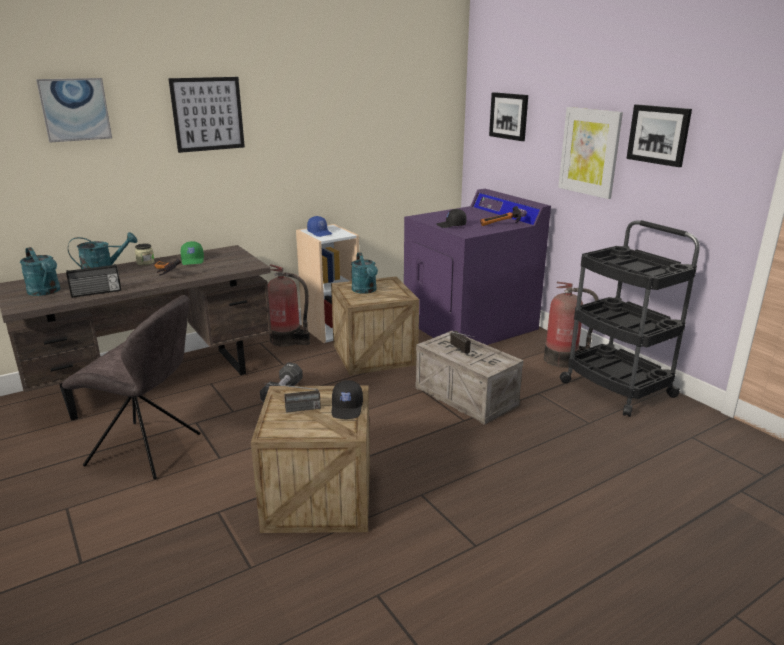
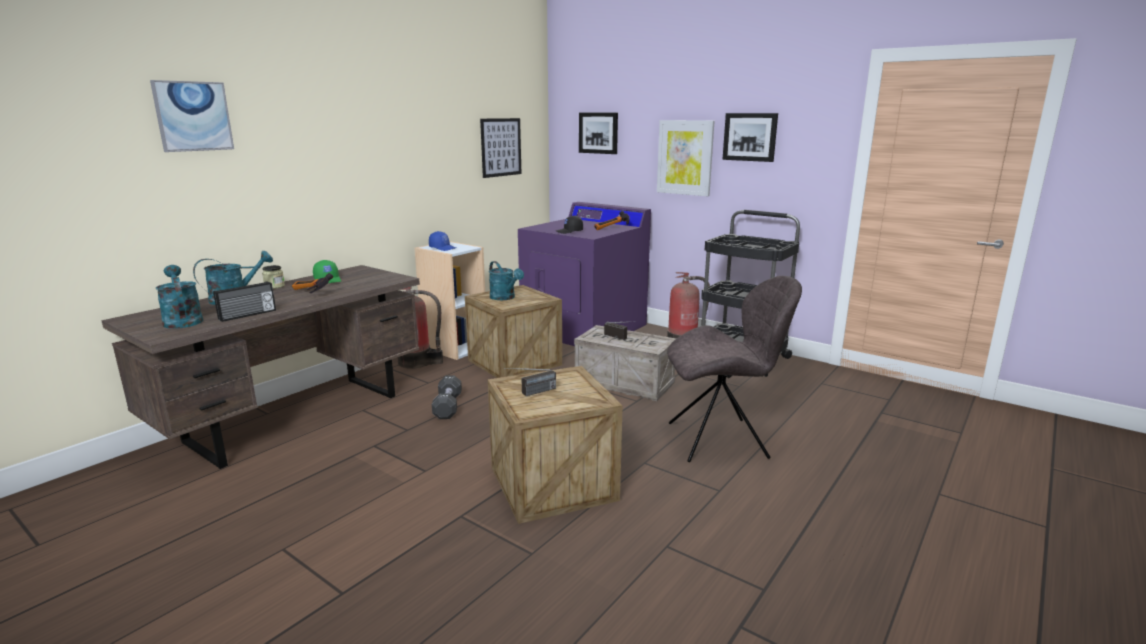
camera: 20 degrees left, 5 degrees down
(46, 292) = (182, 320): turquoise watering can -> turquoise watering can turned 150 degrees counterclockwise
(148, 450) = (338, 479): grey chair -> grey chair (721, 440)
(208, 114) = (329, 126): picture -> picture (501, 147)
(347, 408) = (581, 384): black cap -> none

